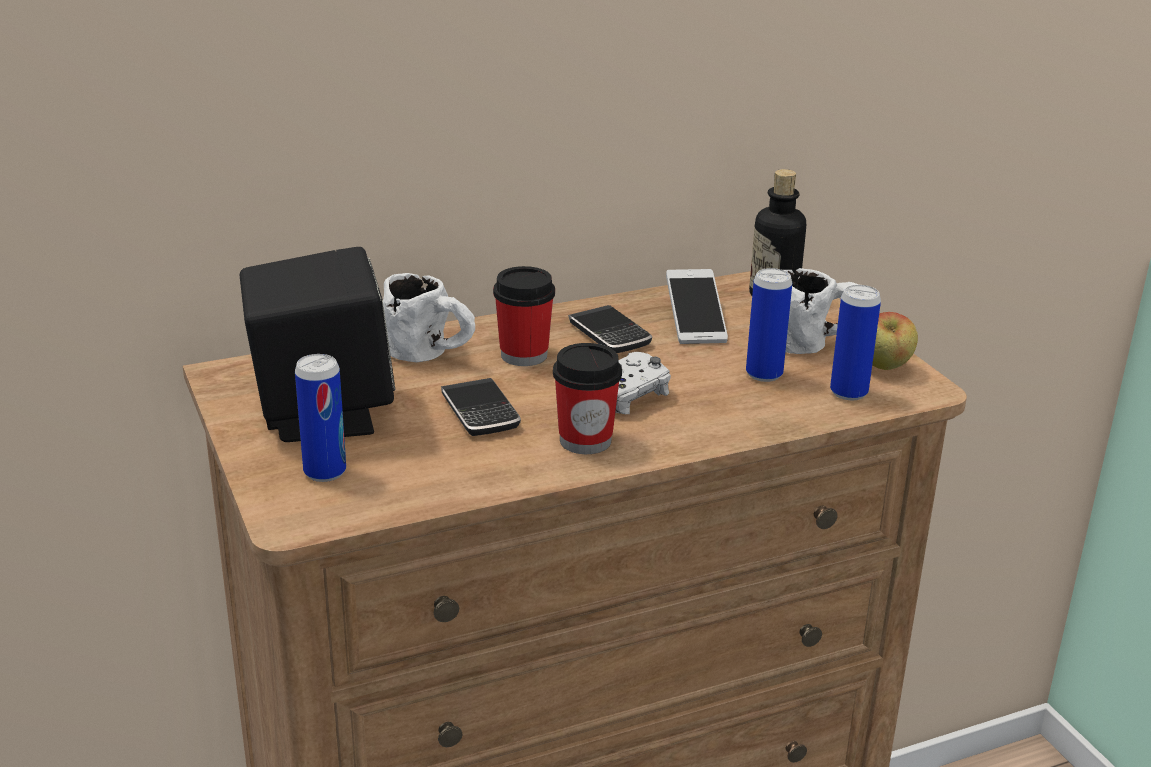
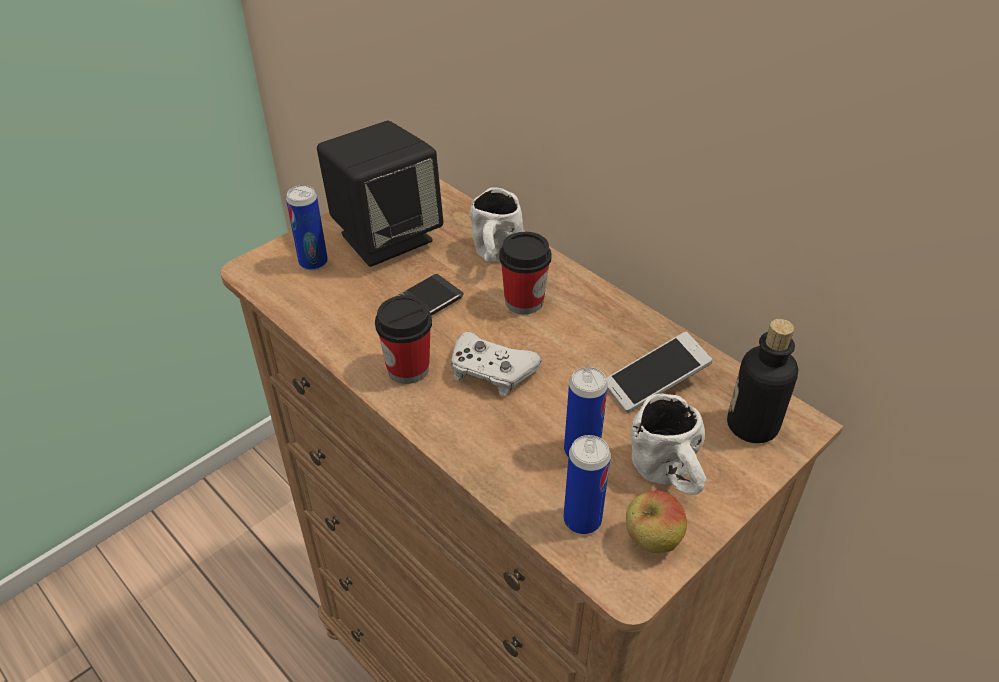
camera: 70 degrees right, 15 degrees up
(609, 334) = (591, 337): phone -> none

